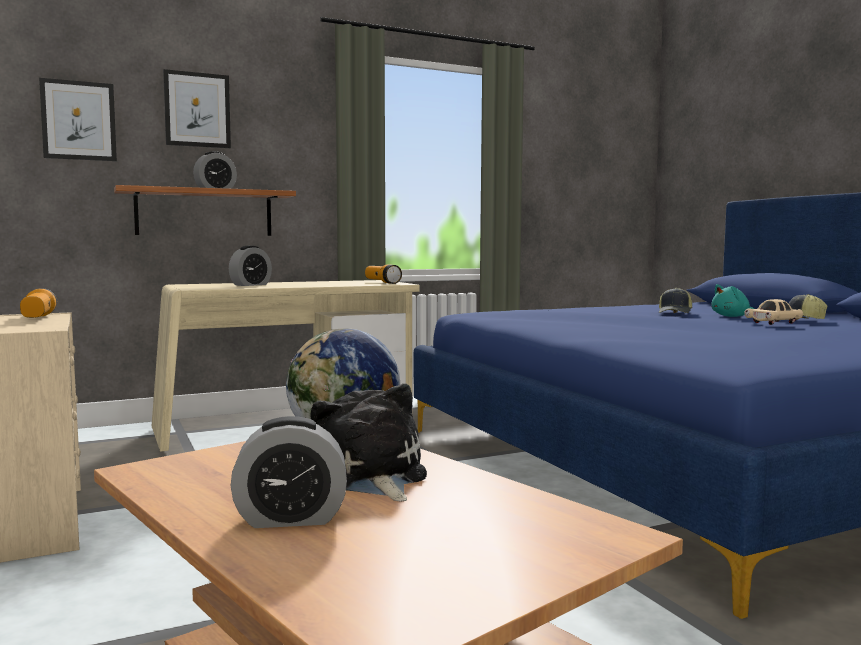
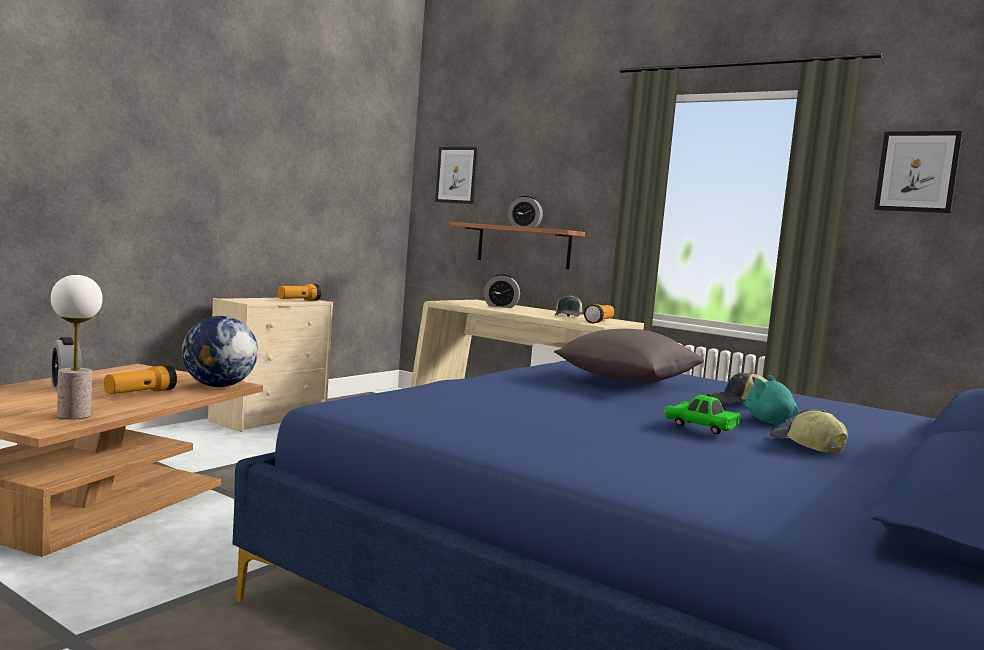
camera: 60 degrees right, 0 degrees up
(197, 110) = (528, 162): picture -> picture (917, 171)
(338, 283) = (568, 316): none -> cap
(370, 476) = (140, 393): plush toy -> flashlight
(528, 515) = (74, 415): none -> table lamp
(594, 314) = (626, 379): none -> grey pillow
(773, 323) = (701, 428): beige toy car -> green toy car

